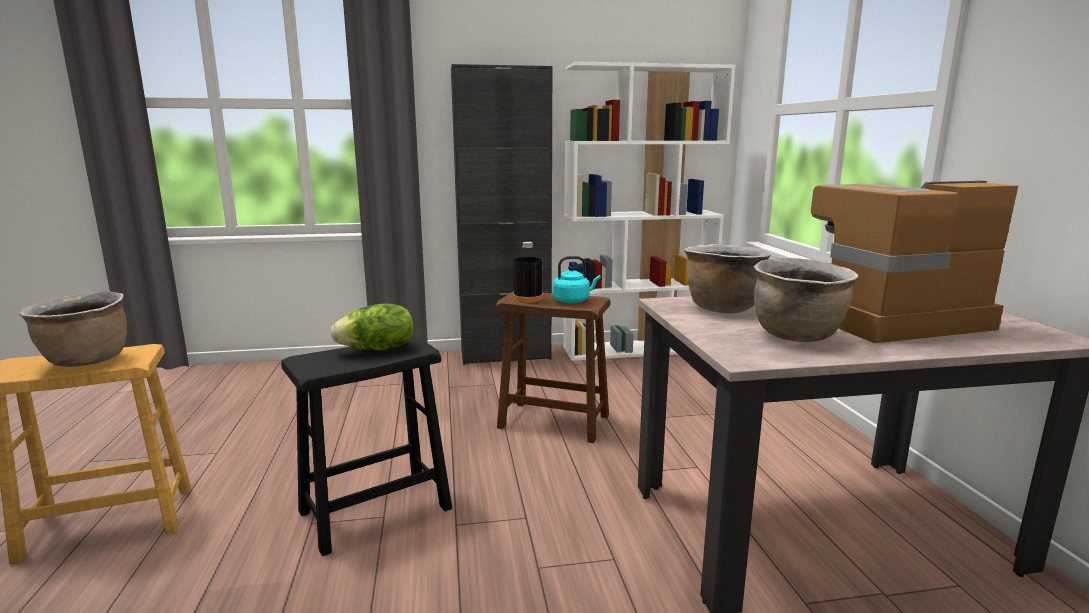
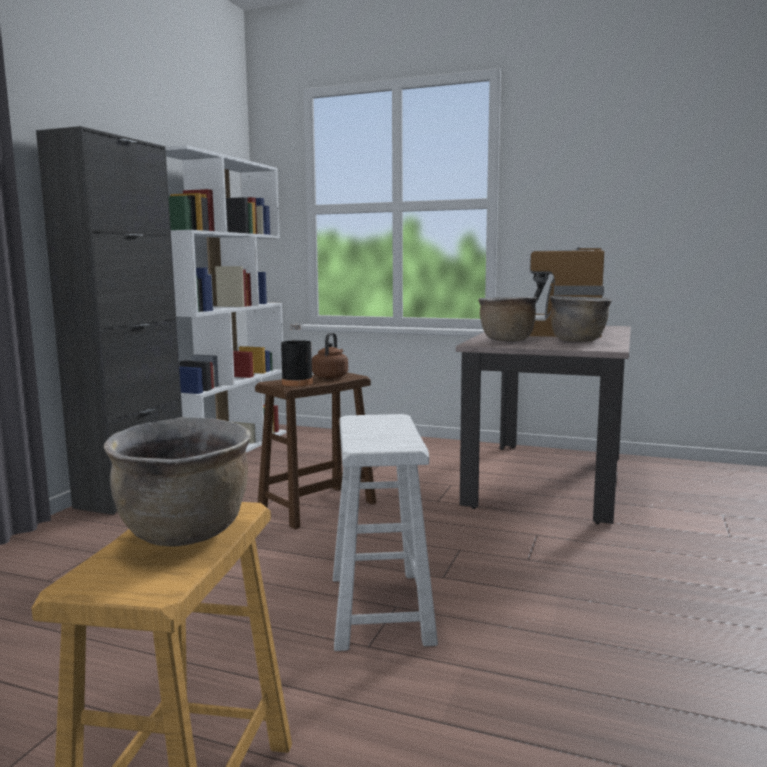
camera: 60 degrees left, 5 degrees down
(375, 510) = (379, 608): black stool -> white stool
(377, 349) = (375, 426): lettuce -> none
(573, 301) = (331, 376): turquoise kettle -> brown kettle

